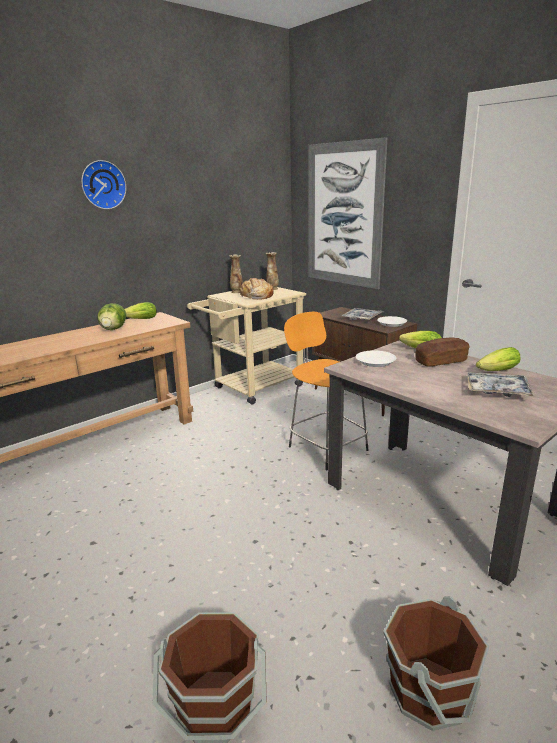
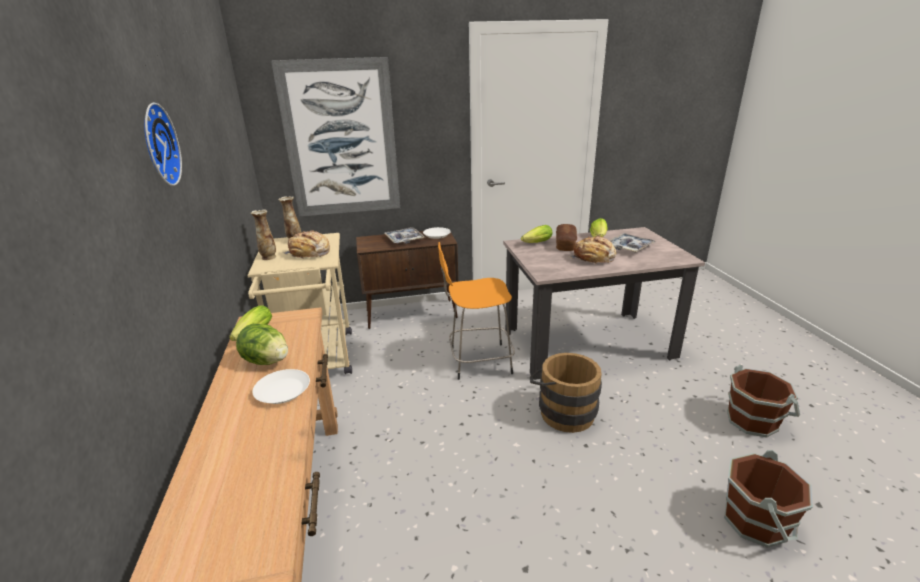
camera: 60 degrees left, 5 degrees up
(296, 514) = (562, 411): none -> brown bucket
(376, 362) = (545, 262): white plate -> white plate (283, 391)
(425, 379) = (594, 258): none -> bread

